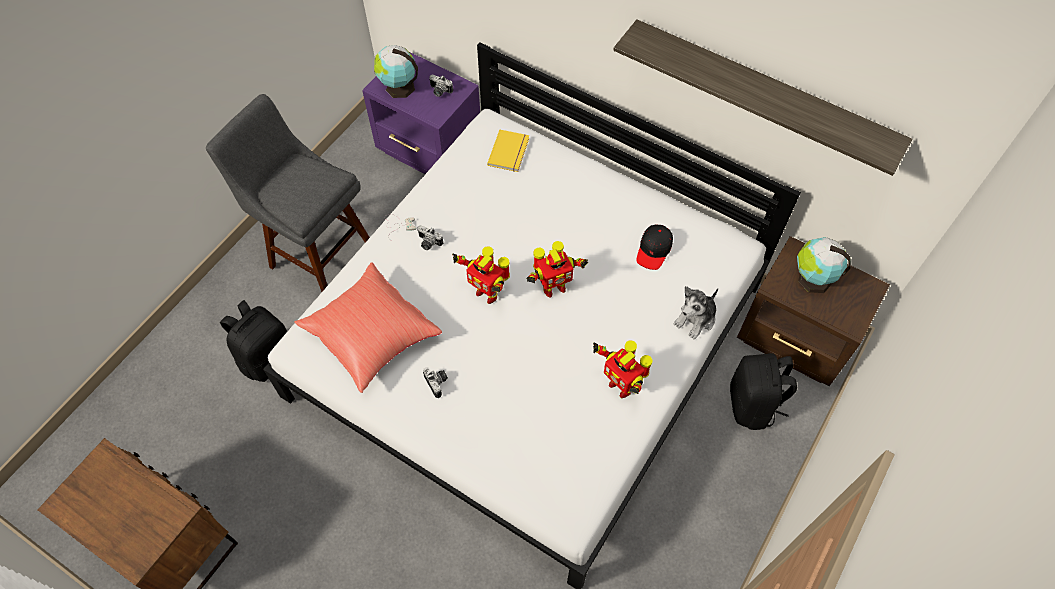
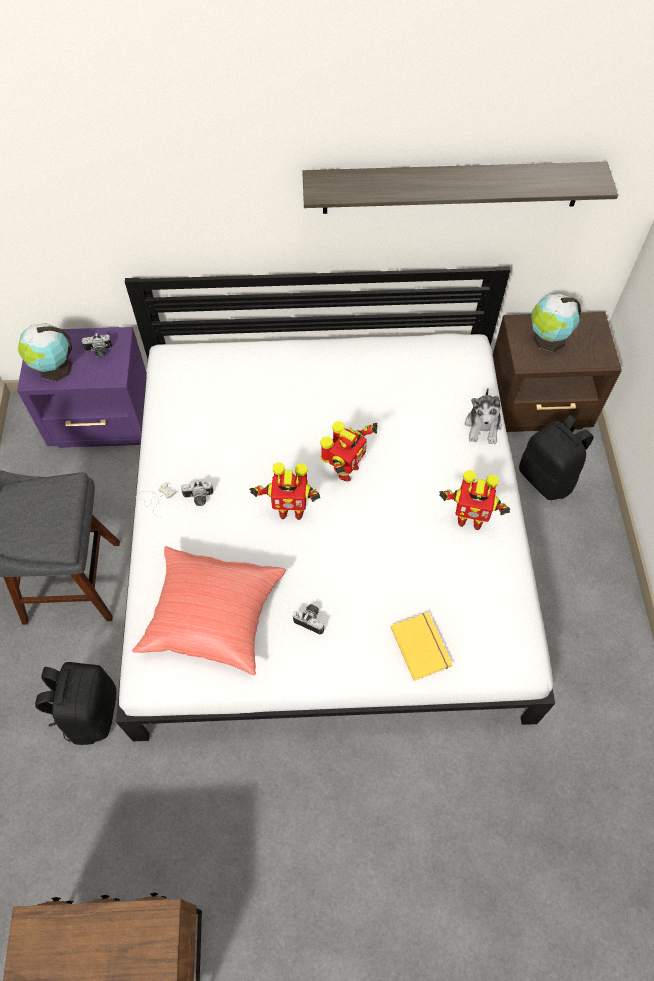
camera: 35 degrees left, 0 degrees up
(510, 152) = (209, 372): yellow book -> yellow book (422, 646)
(654, 250) = (404, 388): black cap -> none

